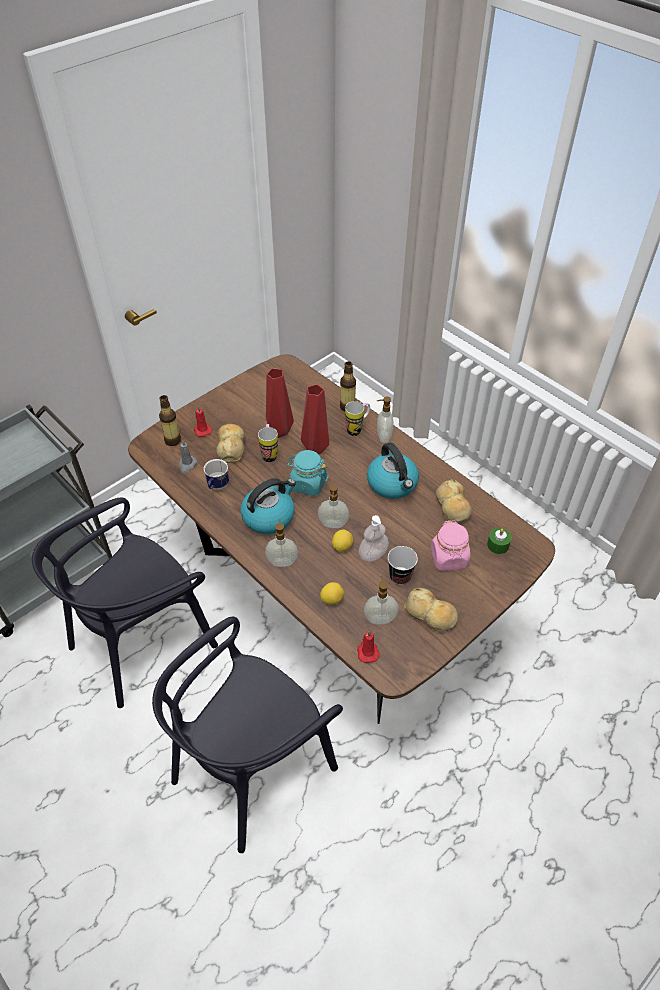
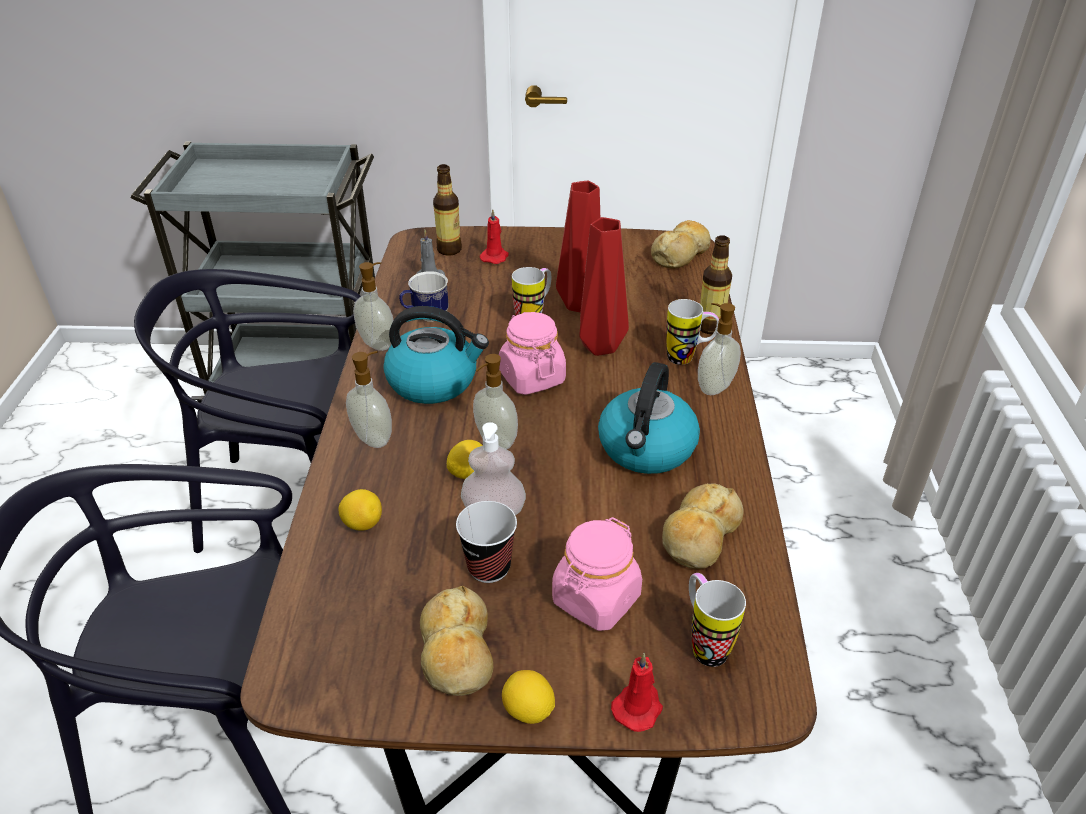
camera: 45 degrees right, 10 degrees down
(231, 447) = (500, 289): bread -> bread (681, 254)
(308, 484) = (531, 377): turquoise jar -> pink jar
(367, 651) = (305, 624): red candle -> red candle (638, 707)
(380, 618) = (383, 597): soap dispenser -> soap dispenser (378, 343)
(476, 612) = (528, 710): none -> lemon
(498, 545) = (704, 643): green candle -> mug

